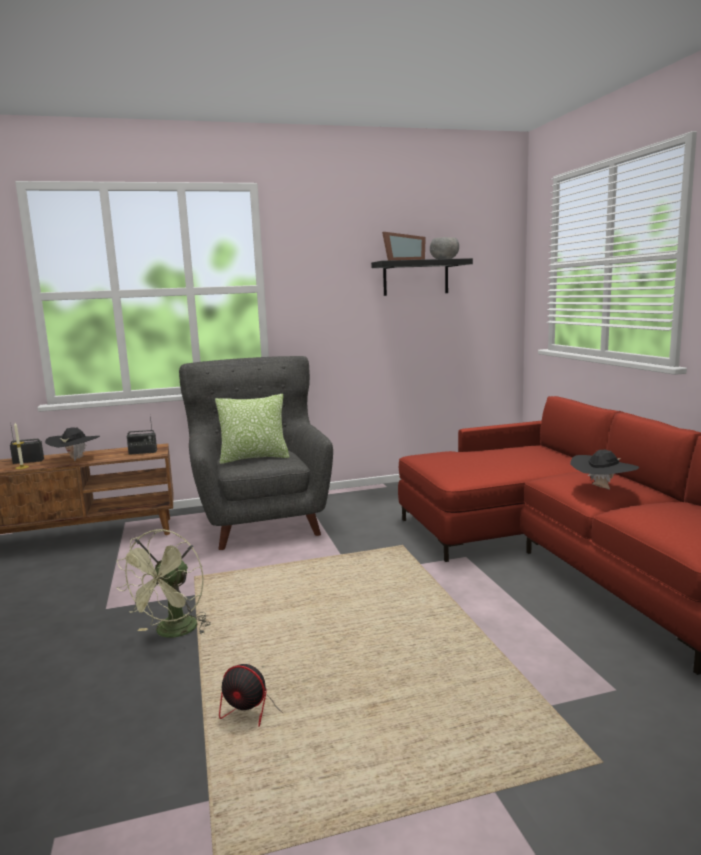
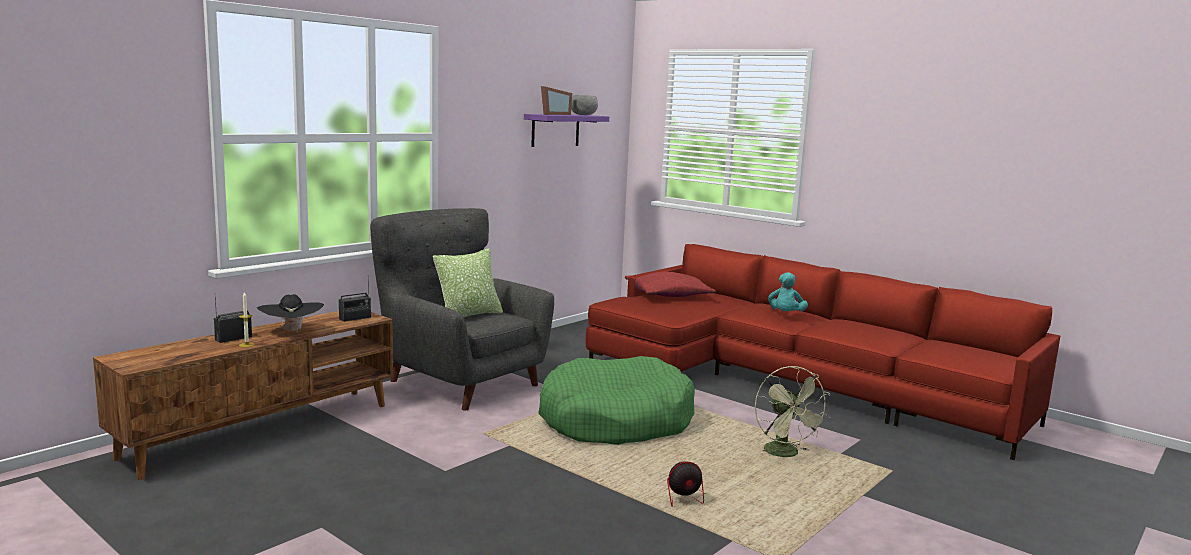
camera: 35 degrees left, 0 degrees up
(172, 633) = (541, 472): green fan -> green fan (786, 454)
(332, 588) = (615, 420): none -> green dog bed
(415, 278) = (555, 130): black shelf -> purple shelf
(499, 452) = (668, 294): none -> red pillow
(602, 489) = (786, 315): black hat -> turquoise plush toy

